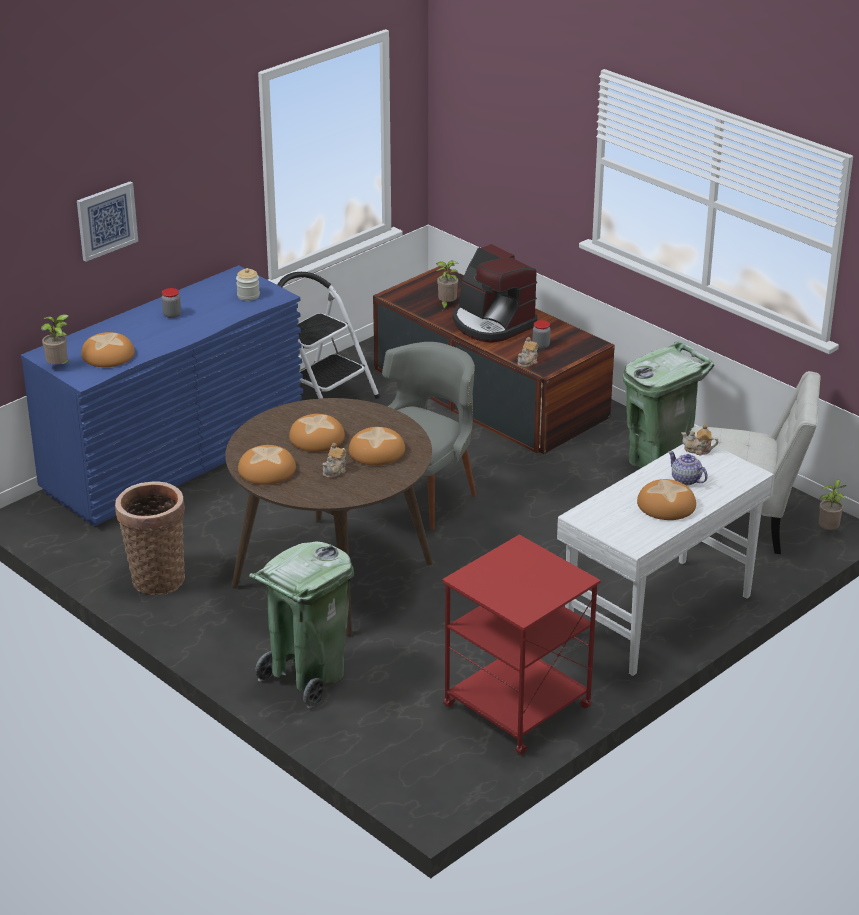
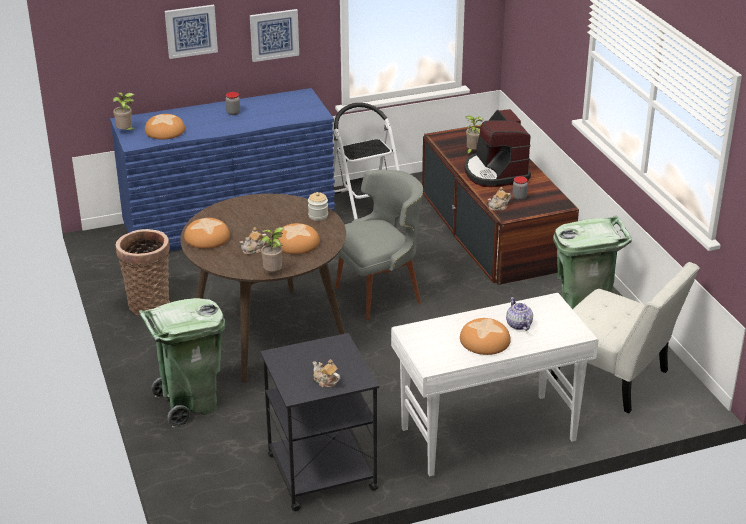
camera: 25 degrees right, 0 degrees up
(196, 206) = (274, 34): none -> picture
(248, 296) = (297, 110): jar -> jar (318, 216)
(317, 438) = (263, 223): bread -> none
(516, 707) = (320, 473): red cart -> black cart
(698, 450) = (549, 304): teapot -> teapot (325, 381)
(828, 530) = (686, 405): potted plant -> potted plant (274, 273)

